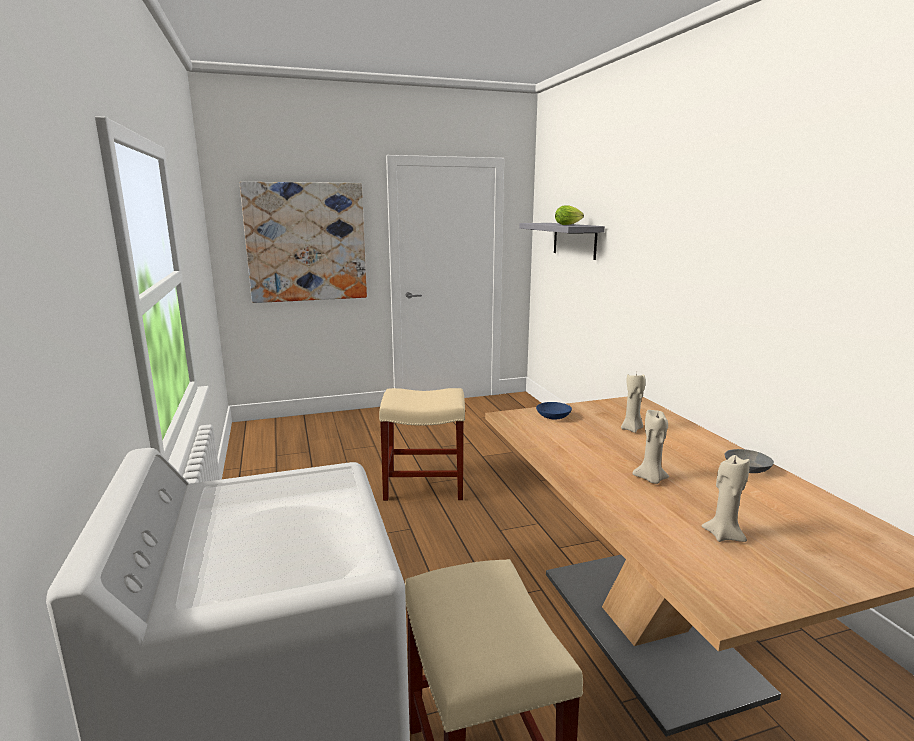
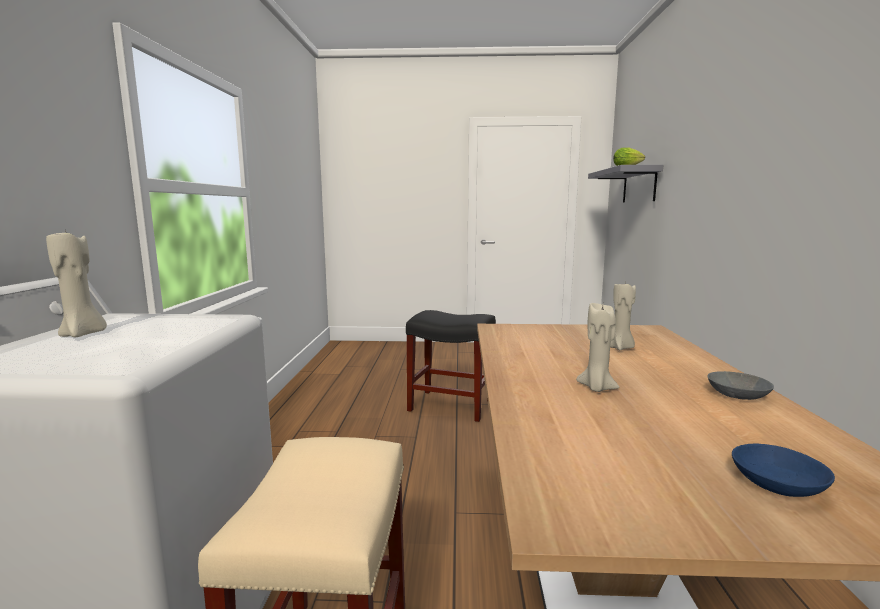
camera: 20 degrees right, 5 degrees down
(306, 242) = (397, 193): picture -> none
(425, 486) = (452, 405): beige stool -> black stool
(554, 416) = (543, 331): blue bowl -> blue bowl (779, 484)
(723, 535) = (637, 449): beige candle -> beige candle (83, 334)

